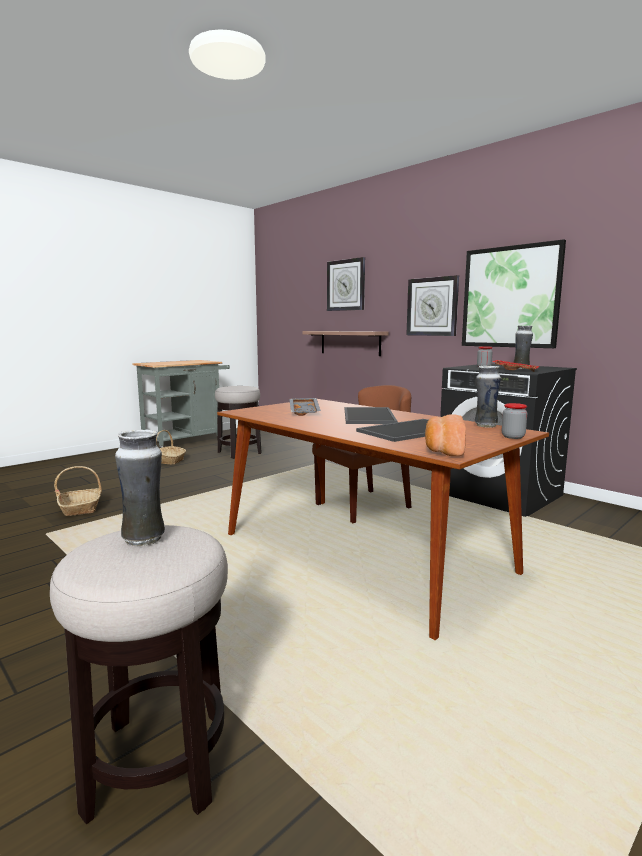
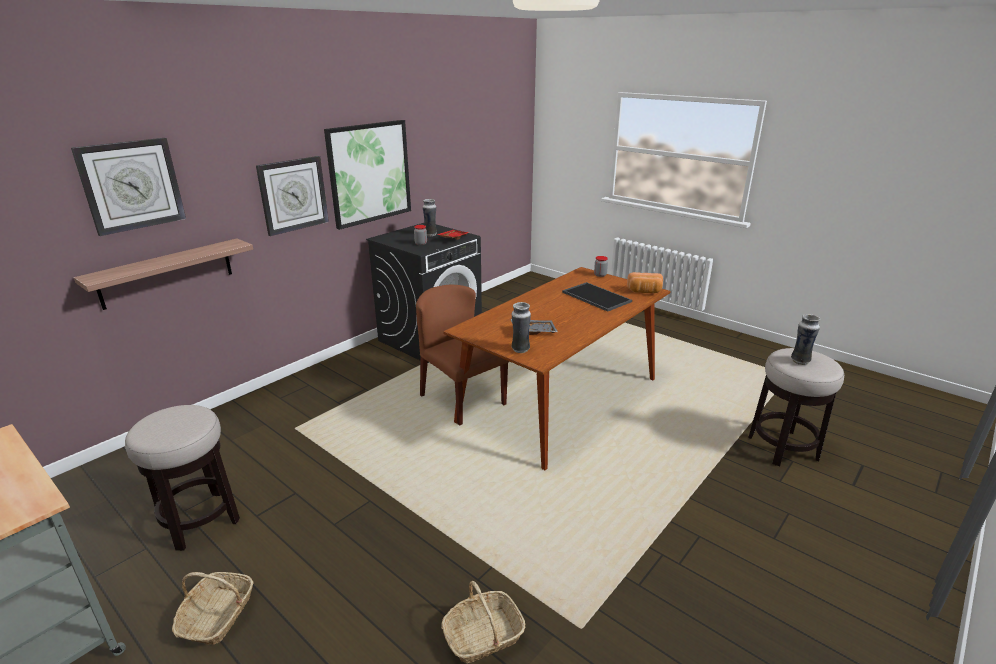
camera: 95 degrees left, 15 degrees up
(370, 416) = (547, 307): tray -> none
(485, 425) = (569, 278): vase -> vase (520, 350)

